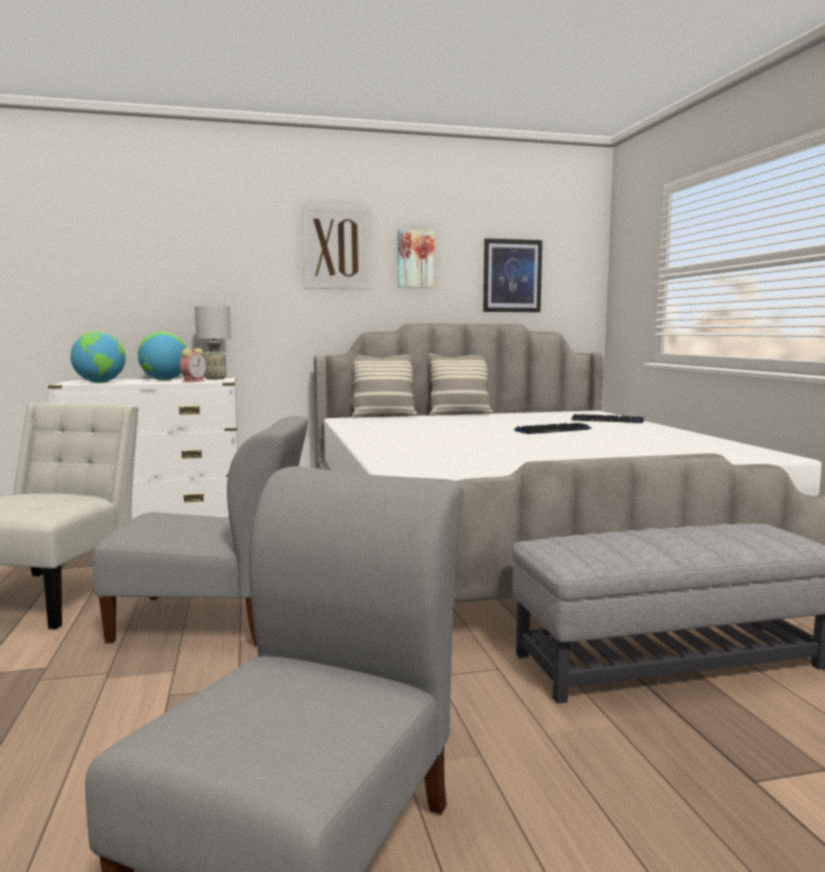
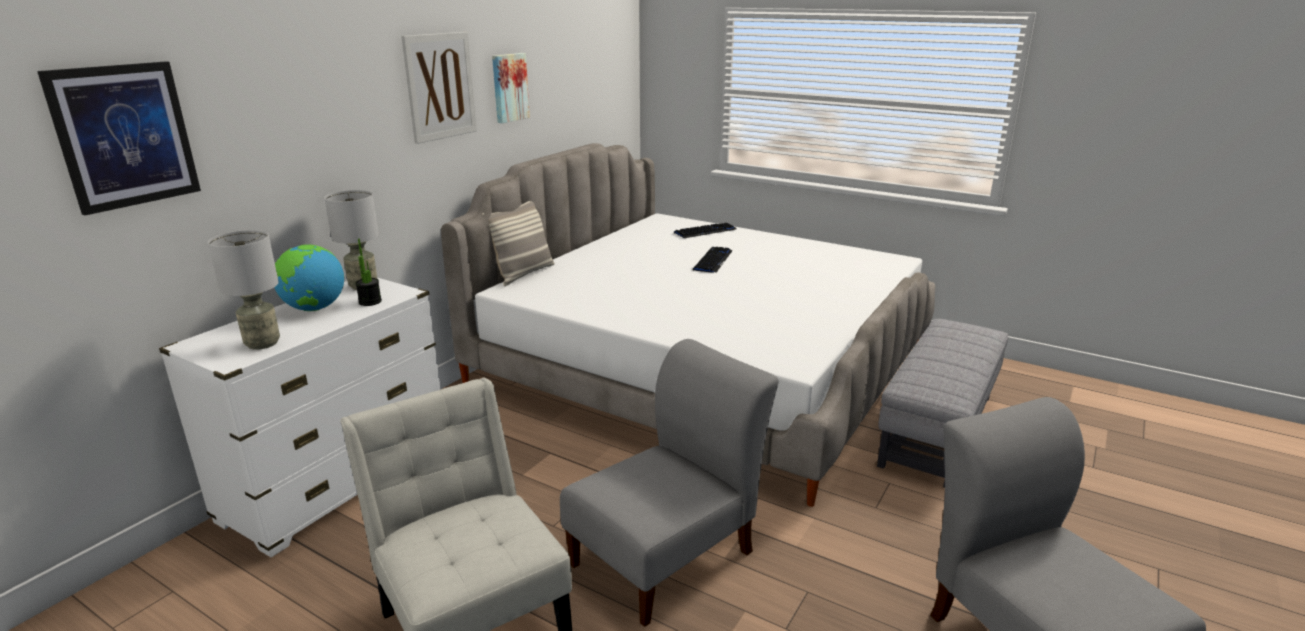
camera: 45 degrees left, 15 degrees up
(100, 382) = (263, 343): globe -> grey table lamp
(194, 381) = (370, 302): alarm clock -> potted plant
(459, 414) = (576, 250): pillow -> none
(512, 276) = (581, 92): picture -> picture (125, 136)

